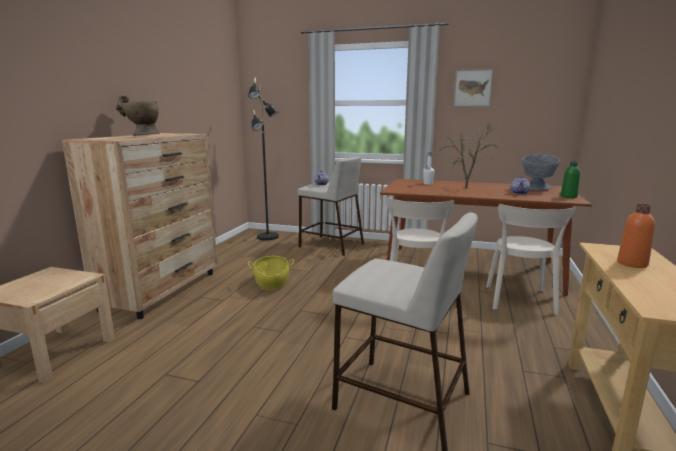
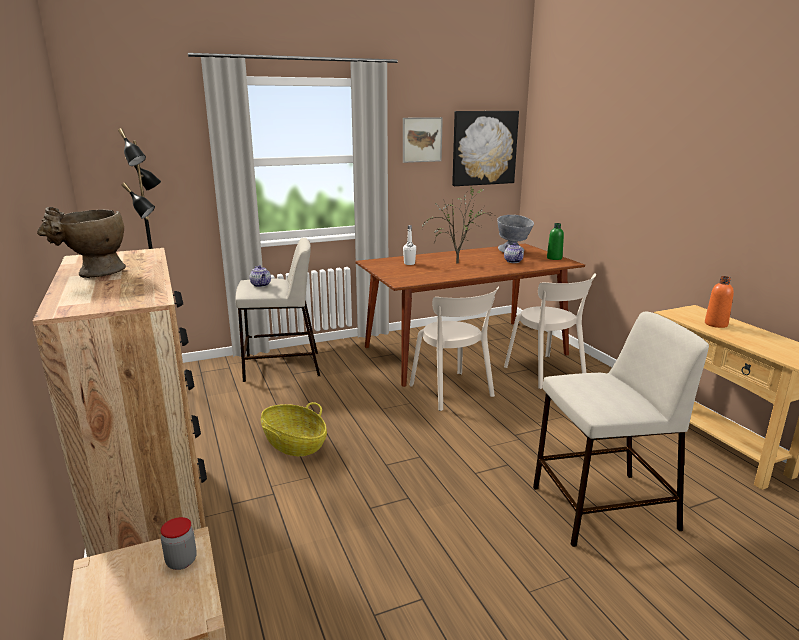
camera: 40 degrees left, 5 degrees up
(70, 281) = (181, 561): none -> jar
(537, 96) = (484, 148): none -> picture

